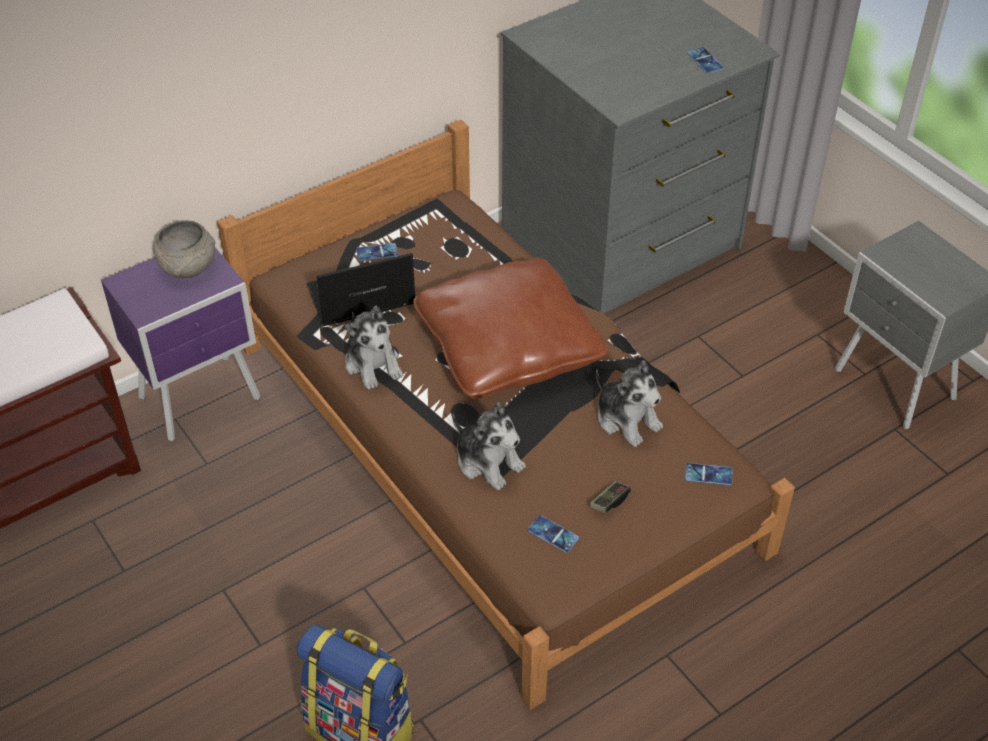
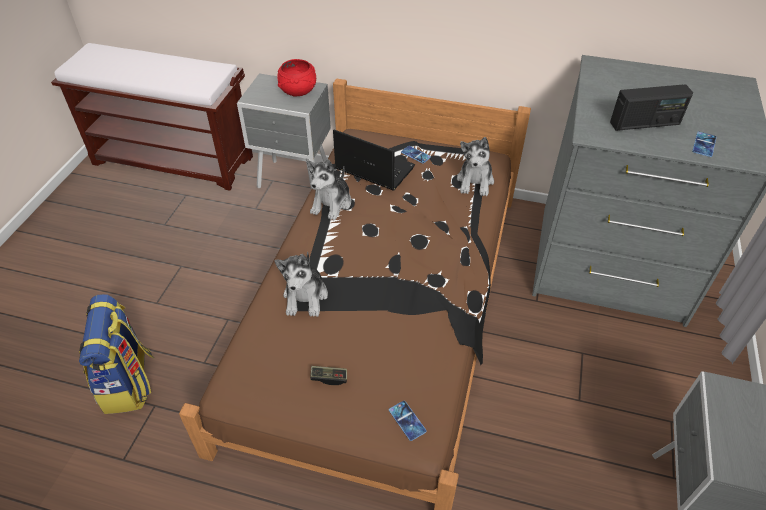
camera: 50 degrees right, 0 degrees up
(189, 266) = (298, 91): grey bowl -> red bowl
(203, 398) = (295, 180): purple nightstand -> grey nightstand
(508, 347) = (406, 249): brown pillow -> none
(553, 534) = (274, 364): phone -> none
(627, 419) = (410, 343): plush toy -> plush toy (475, 181)
(643, 70) = (645, 123): none -> radio

